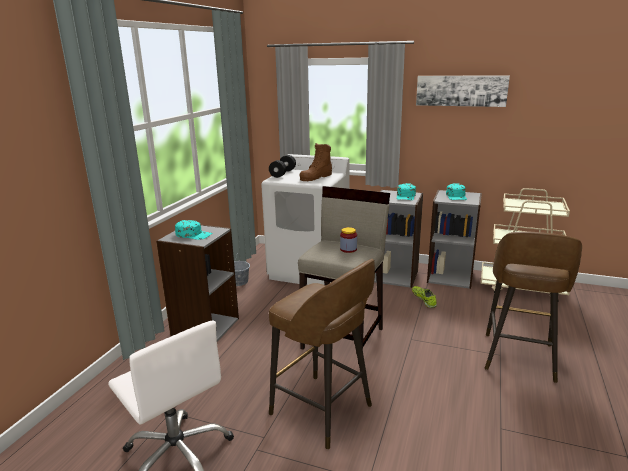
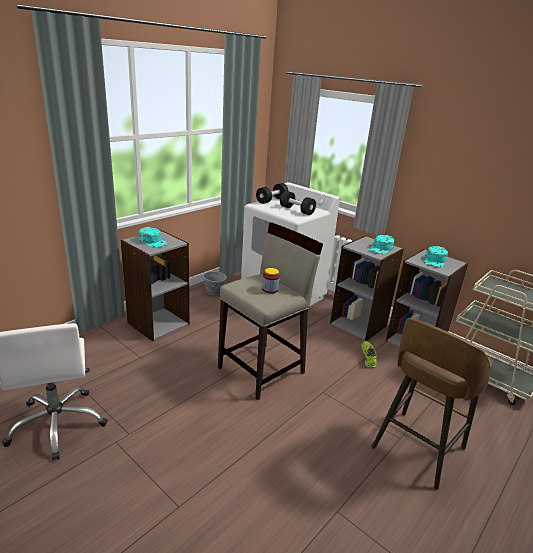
camera: 20 degrees right, 5 degrees up
(316, 177) = (297, 210): brown boot -> black dumbbell
(323, 411) = (191, 430): brown stool -> none
(461, 90) = (467, 146): picture -> none

